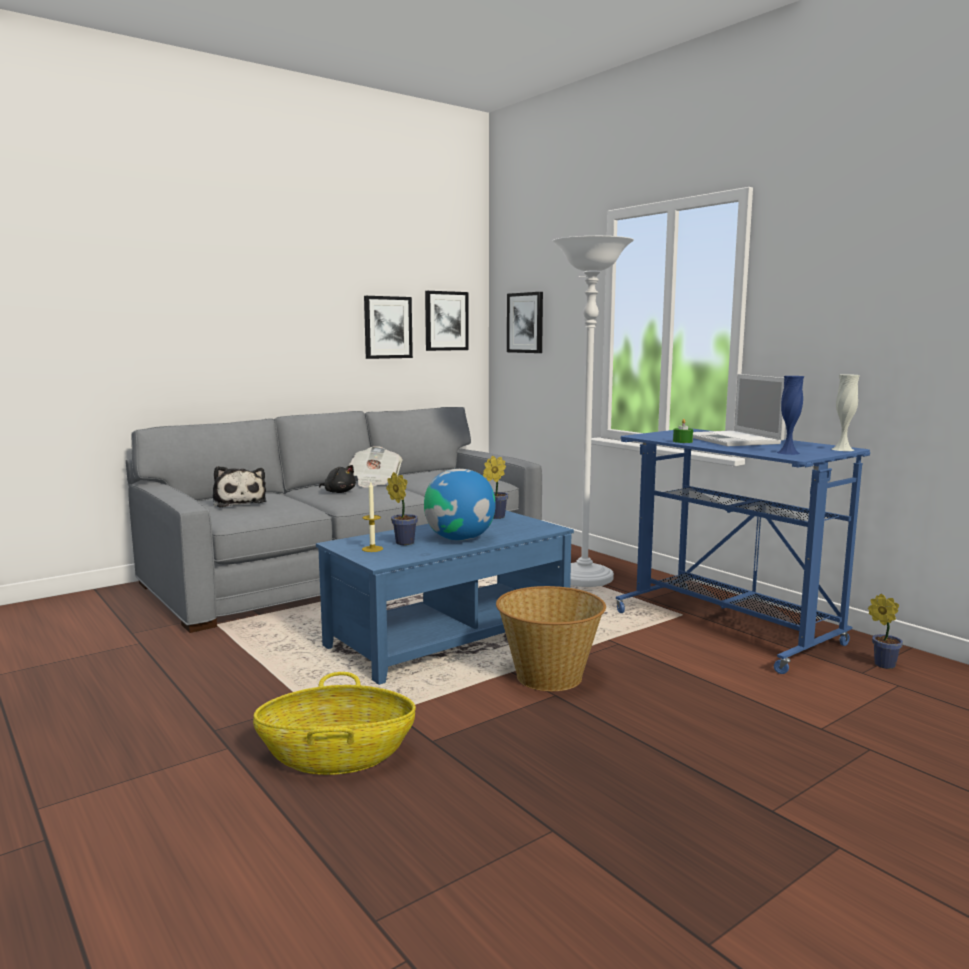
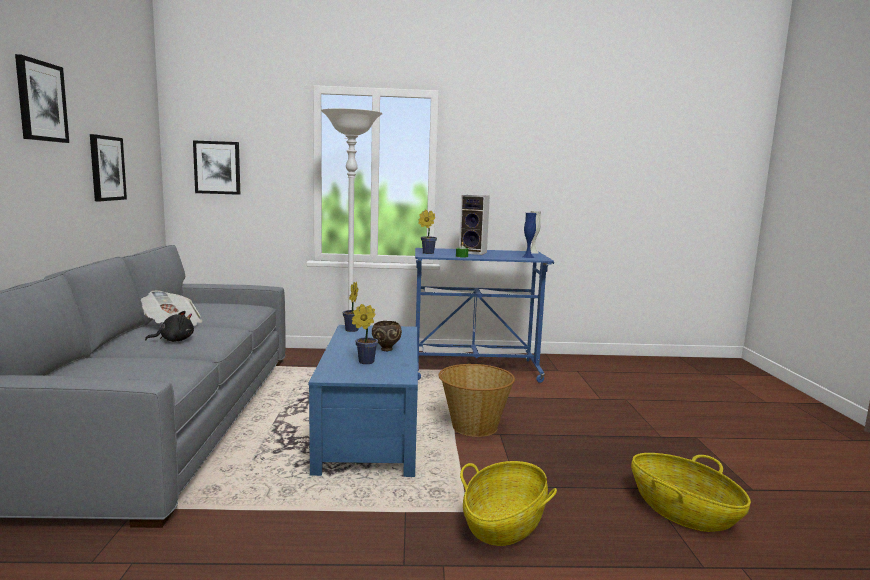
camera: 55 degrees left, 0 degrees up
(239, 502) = (110, 373): plush toy -> none
(372, 549) = (364, 372): candle -> none
(446, 321) = (140, 162): picture -> picture (41, 101)
(460, 539) = (386, 349): globe -> brown bowl
(519, 877) = (682, 512): none -> basket
(733, 440) = (474, 252): laptop -> speaker
(882, 664) = (554, 364): potted plant -> potted plant (426, 253)

